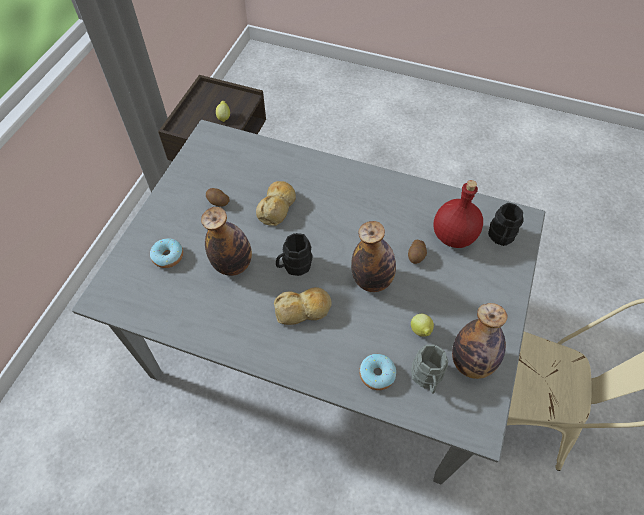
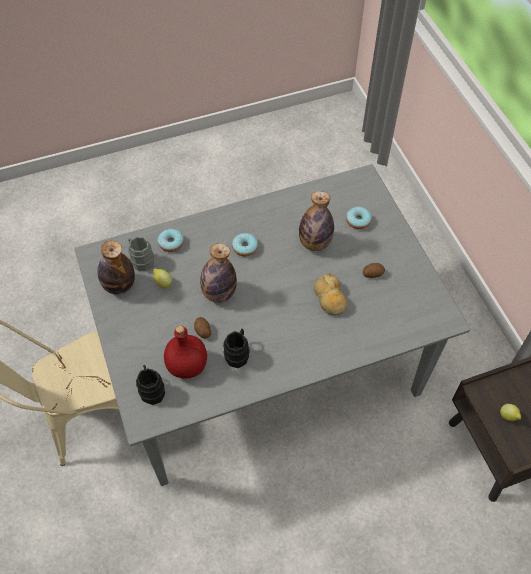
camera: 140 degrees right, 0 degrees up
(294, 266) = (277, 268): black mug -> black mug (238, 353)
(303, 310) = (245, 247): bread -> donut

